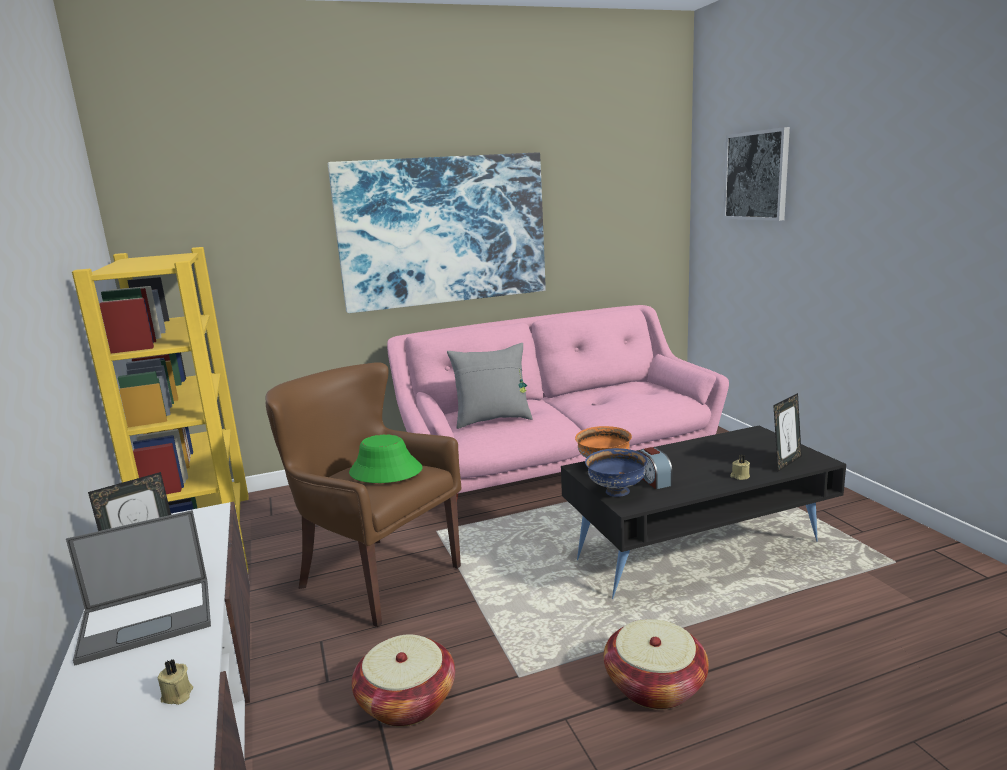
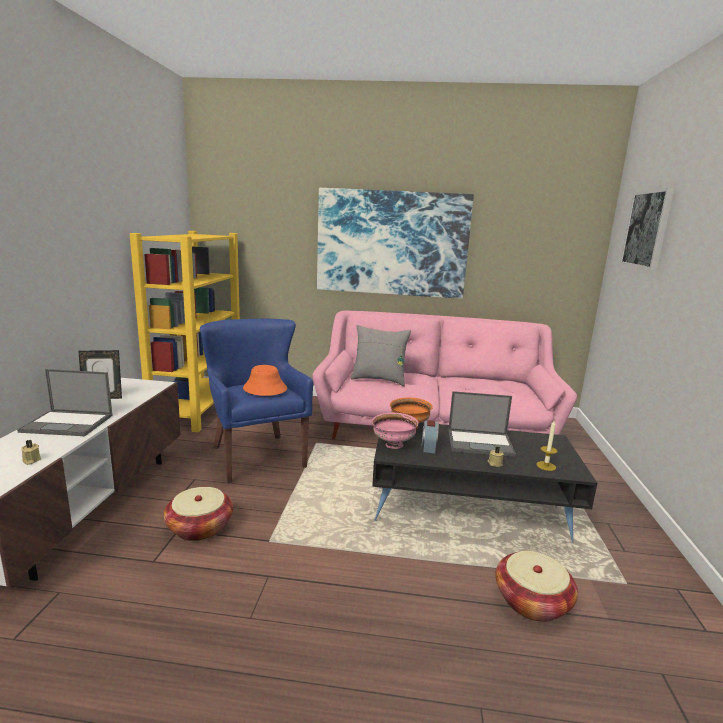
camera: 25 degrees right, 0 degrees up
(376, 577) = (257, 456): brown armchair -> blue armchair
(385, 471) = (264, 389): green hat -> orange hat
(617, 492) = (393, 445): blue bowl -> pink bowl
(655, 685) = (341, 583): basket -> basket (532, 601)
(698, 459) = (480, 443): none -> laptop
(785, 462) = (546, 466): picture frame -> candle

